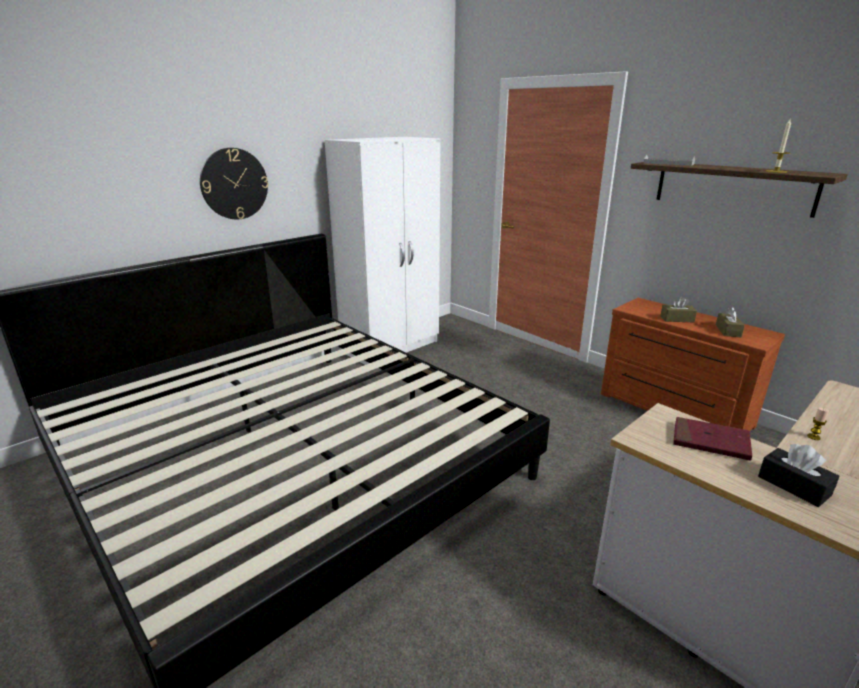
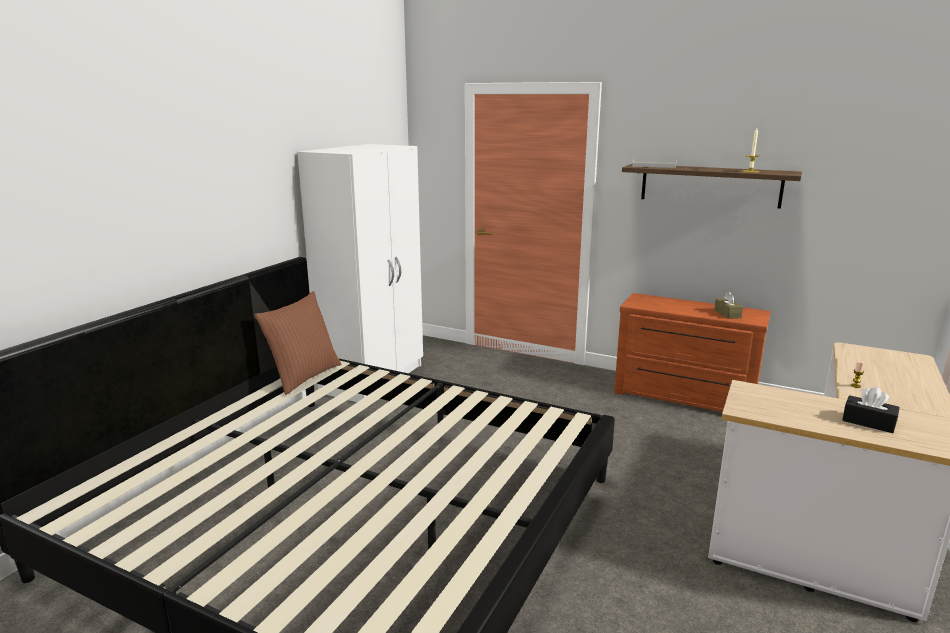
camera: 20 degrees left, 5 degrees down
(234, 184) = (212, 207): wall clock -> none
(308, 336) = (303, 376): none -> brown pillow
(677, 319) = (680, 309): brown tissue box -> none
(710, 441) = (792, 402): red book -> none

